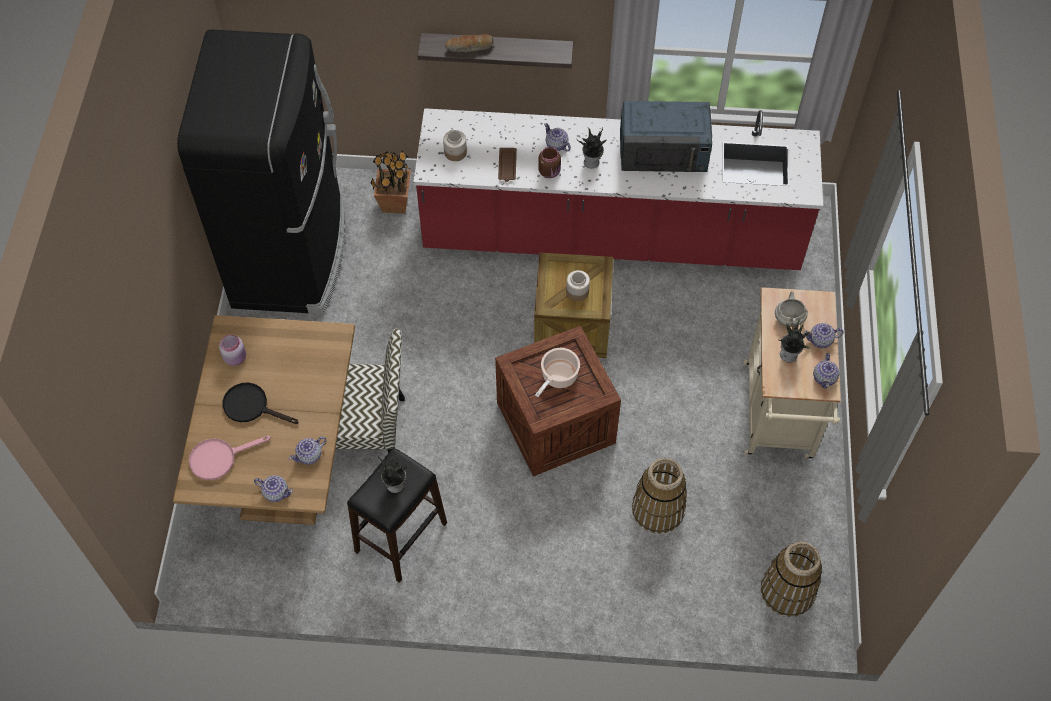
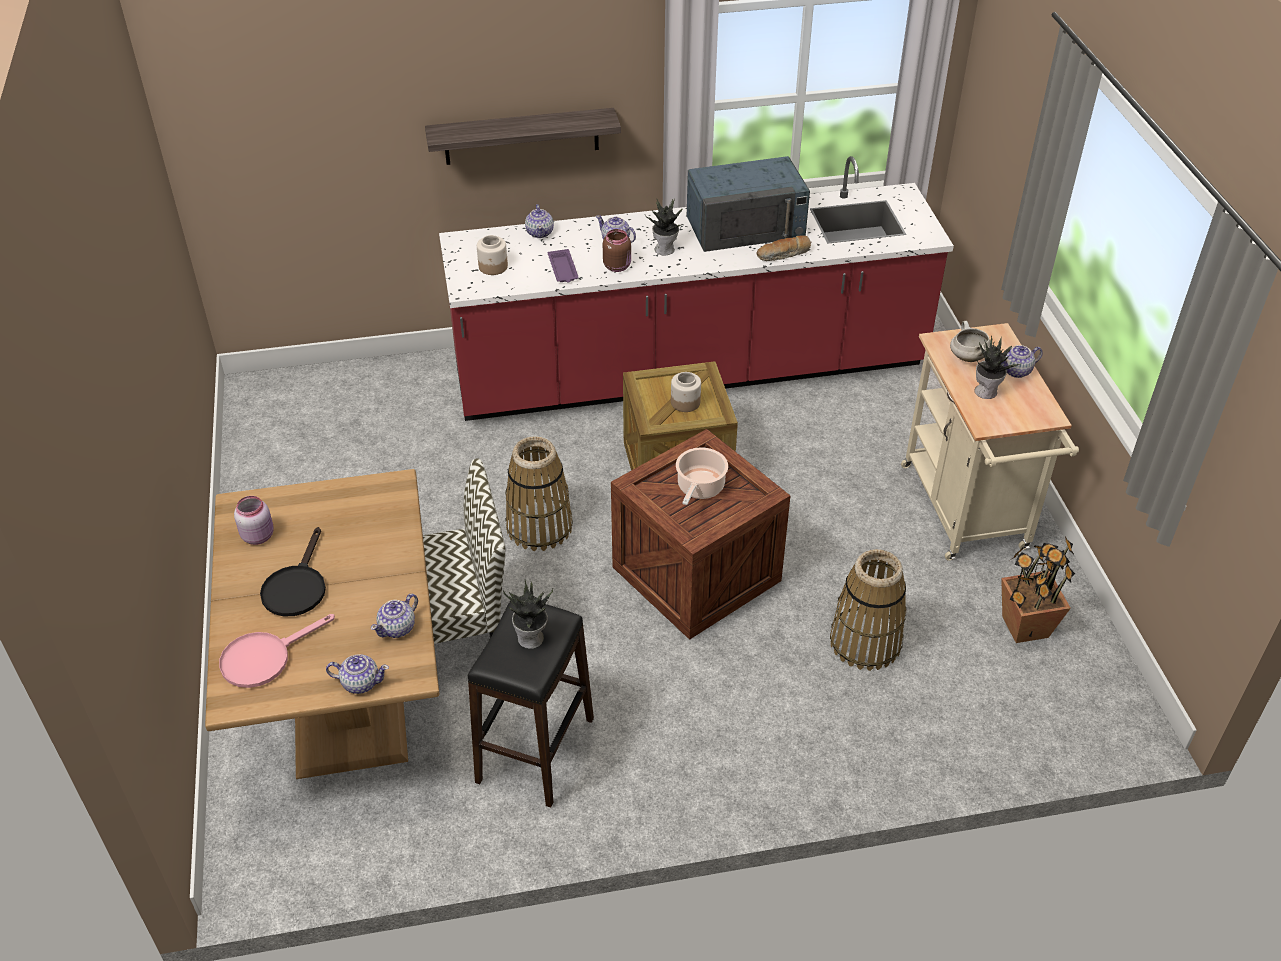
camera: 15 degrees left, 15 degrees down
(251, 406) = (296, 587): black frying pan -> black frying pan turned 90 degrees counterclockwise
(291, 254) = (292, 459): black fridge -> none
(395, 203) = (412, 385): potted plant -> potted plant (1024, 626)
(470, 47) = (491, 129): bread -> bread (784, 255)
(507, 166) = (563, 270): brown tray -> purple tray
(787, 591) = (1069, 699): basket -> basket (539, 527)
(824, 377) = (1040, 406): teapot -> teapot (540, 232)

